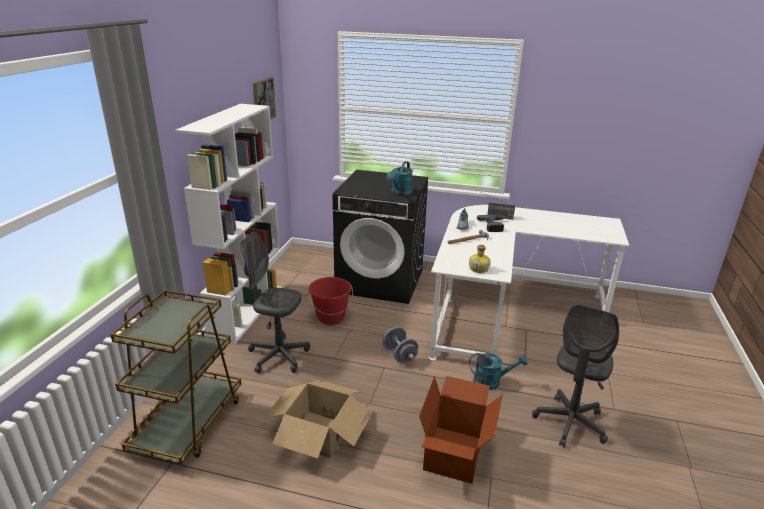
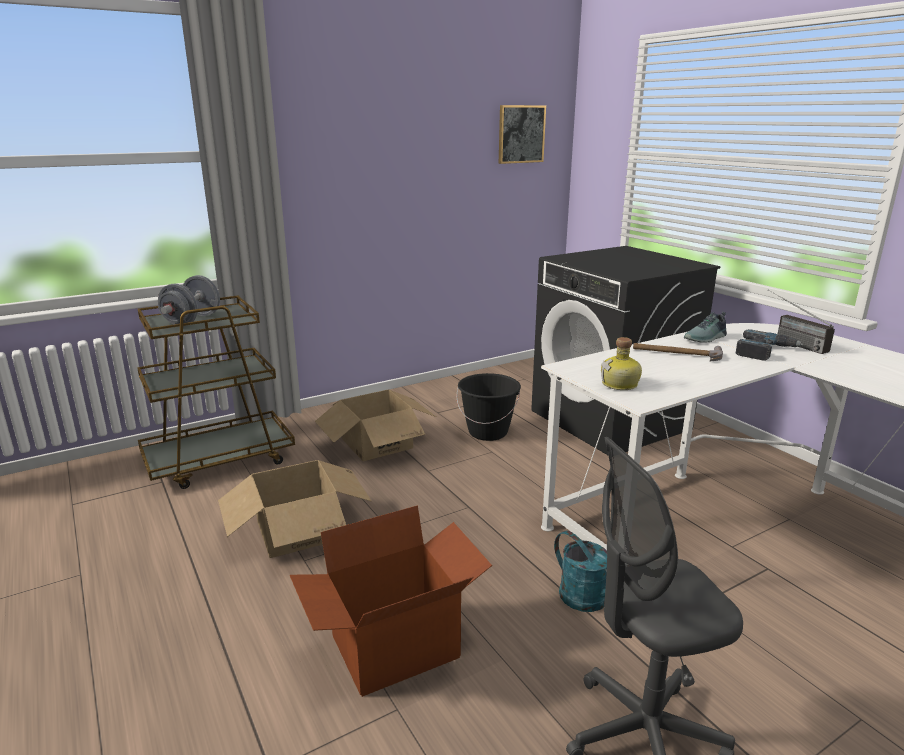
camera: 45 degrees right, 5 degrees down
(247, 311) = (413, 394): white bookcase -> none
(278, 356) = (377, 443): grey office chair -> cardboard box
(331, 317) = (488, 432): red bucket -> black bucket
(399, 355) = (508, 503): grey dumbbell -> grey dumbbell (192, 320)
(400, 194) = (629, 271): turquoise watering can -> none

